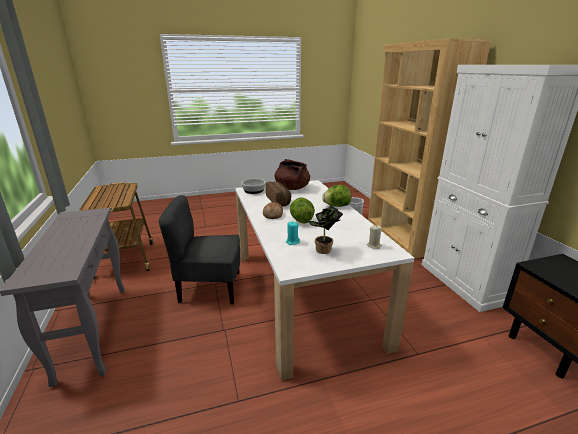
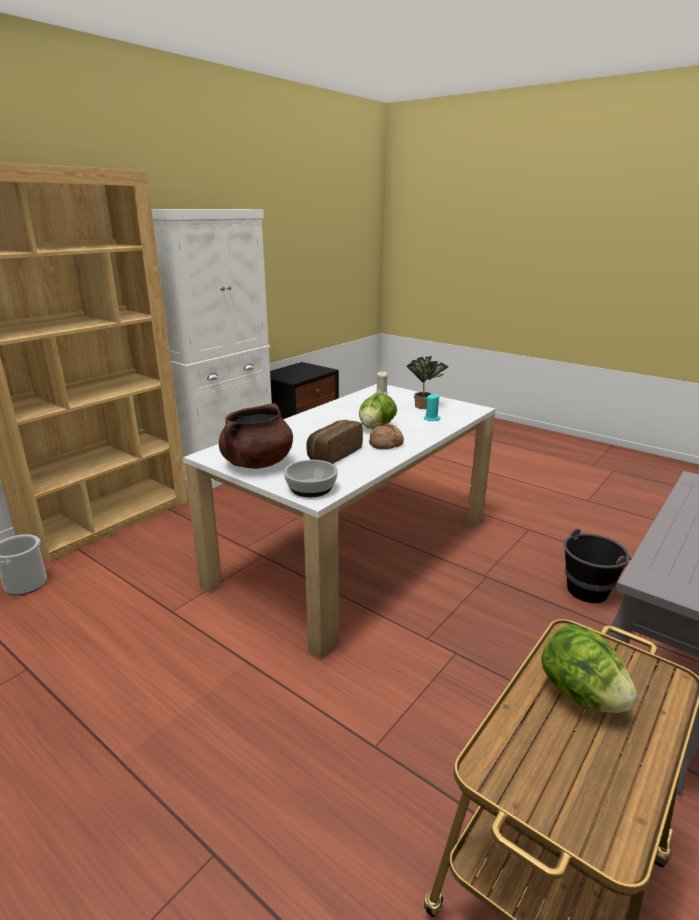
camera: 125 degrees left, 0 degrees up
(152, 372) = (593, 588): none -> black bucket
(210, 288) = (442, 636): grey chair -> none
(336, 206) = (301, 422): lettuce -> lettuce (580, 695)

